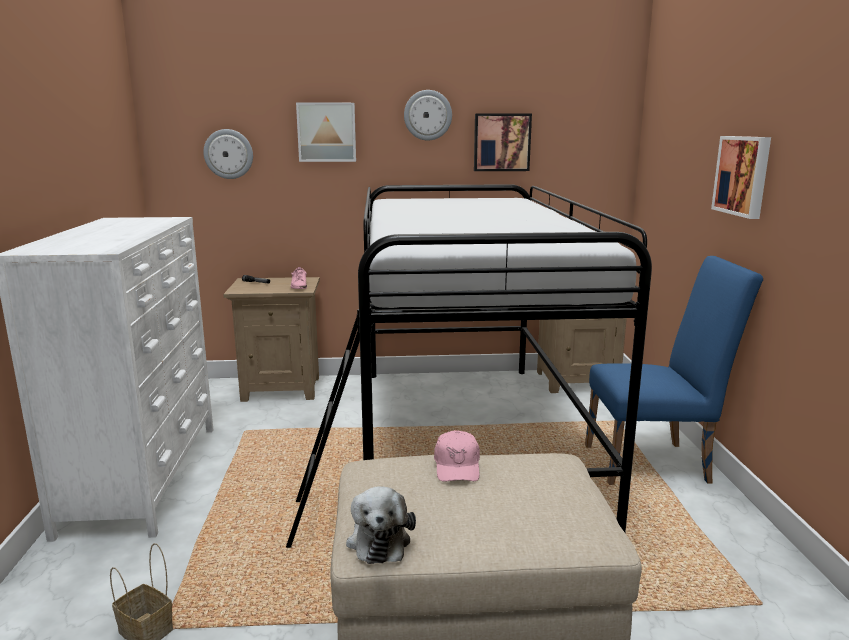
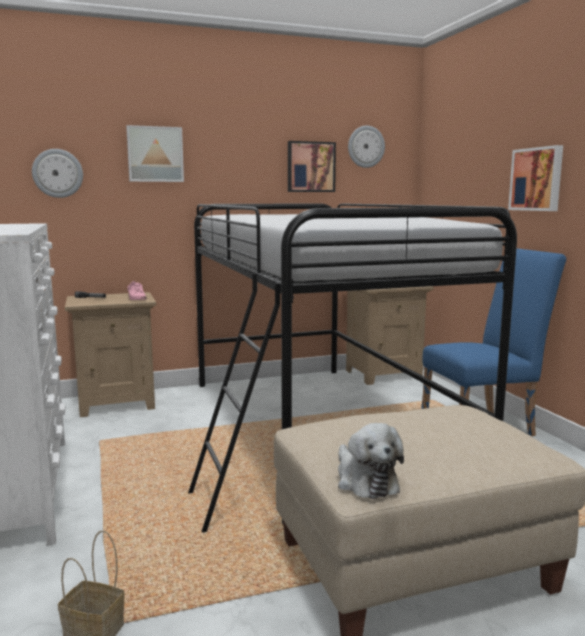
camera: 15 degrees left, 5 degrees down
(427, 115) = (247, 141): wall clock -> wall clock (365, 146)
(457, 466) = (388, 419): pink cap -> none

